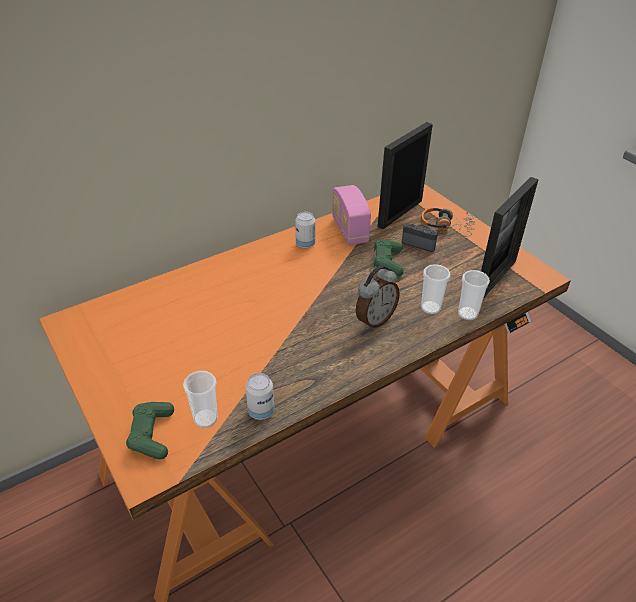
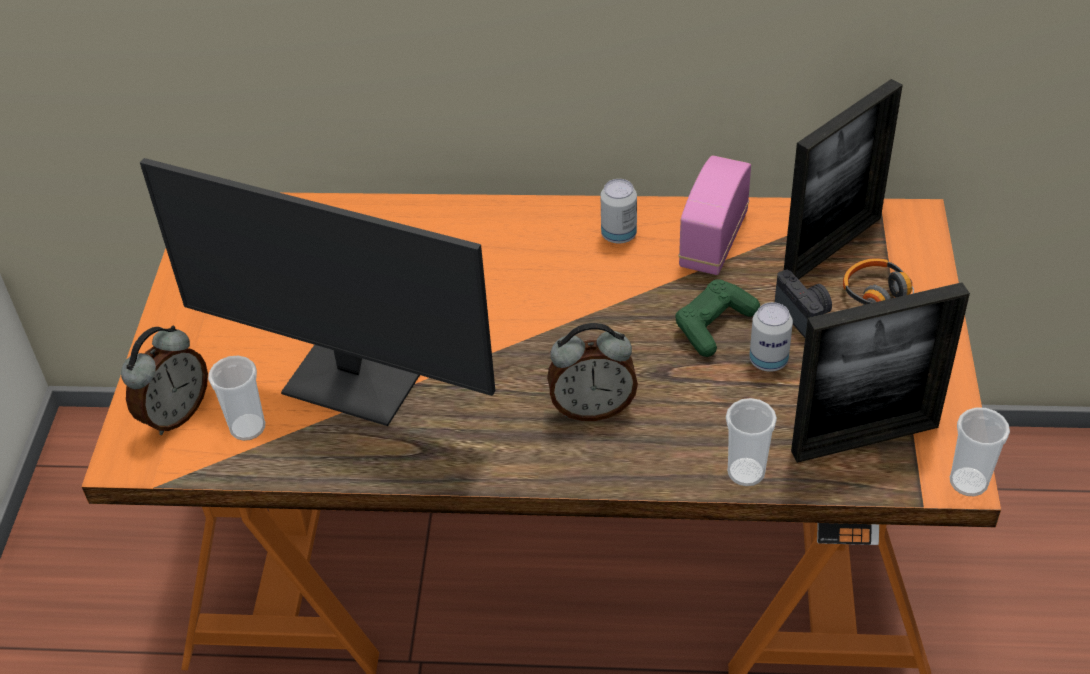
camera: 40 degrees right, 5 degrees up
(152, 435) = (175, 414): green game controller -> alarm clock
(243, 364) = (355, 379): none -> monitor
(261, 411) = (317, 455): can -> can (768, 361)
(400, 213) = (832, 247): picture frame -> picture frame turned 150 degrees clockwise
(430, 308) = (698, 432): cup -> cup (968, 482)

